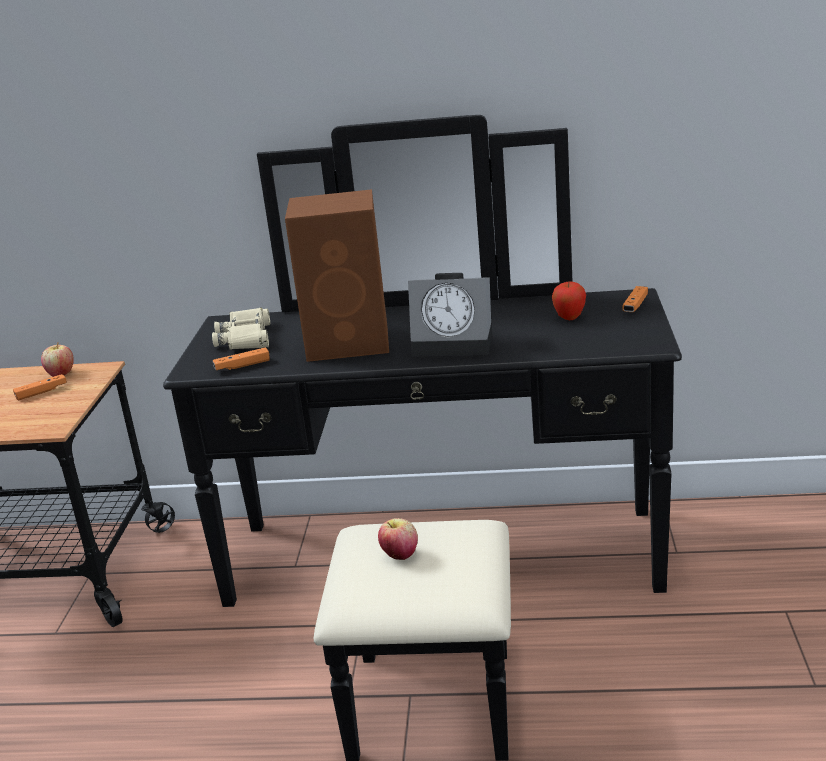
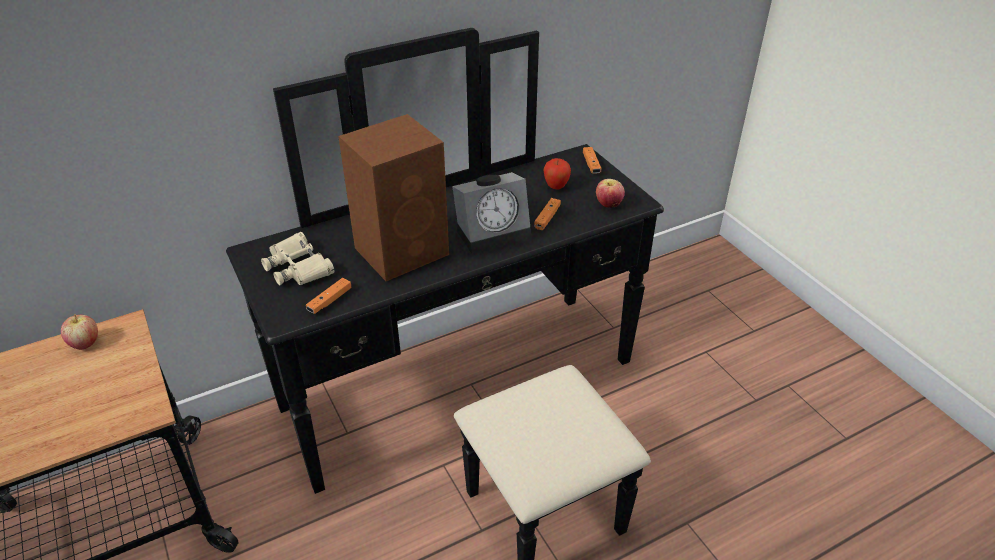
camera: 35 degrees left, 15 degrees up
(41, 392) = (86, 372): orange game controller -> orange game controller (547, 218)
(400, 555) = (536, 424): apple -> apple (608, 204)

